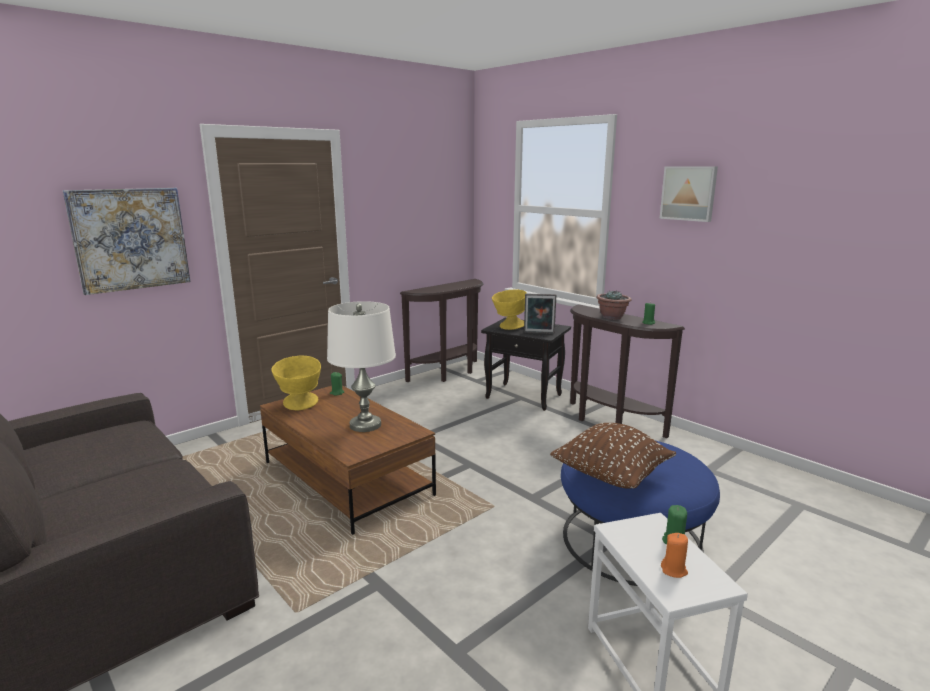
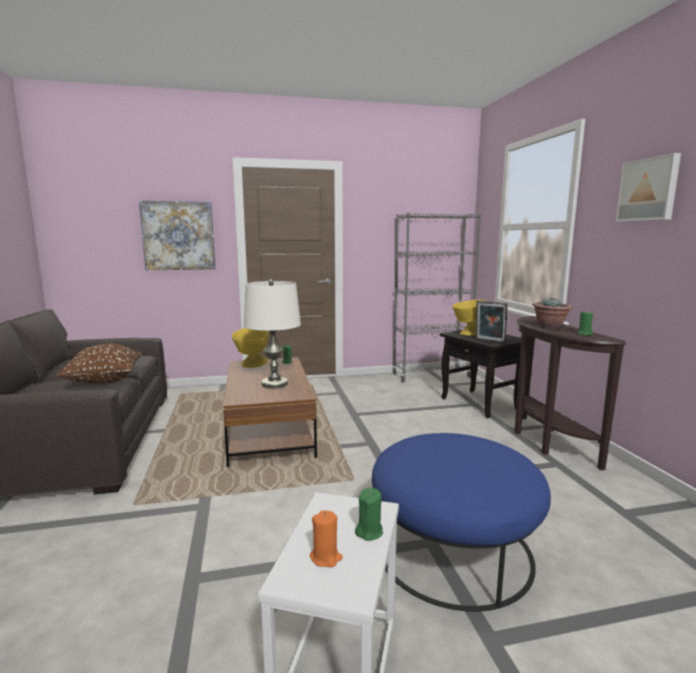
camera: 30 degrees right, 5 degrees down
(449, 373) = (431, 376): brown console table -> grey bookcase
(611, 476) = (408, 463): brown pillow -> brown pillow (104, 381)

